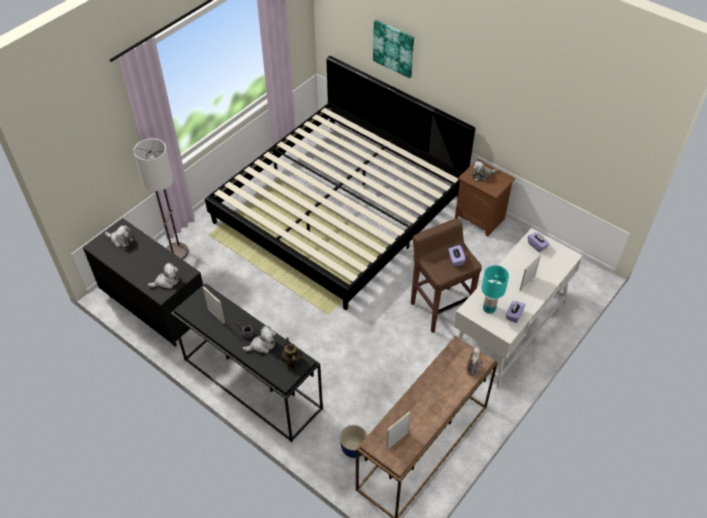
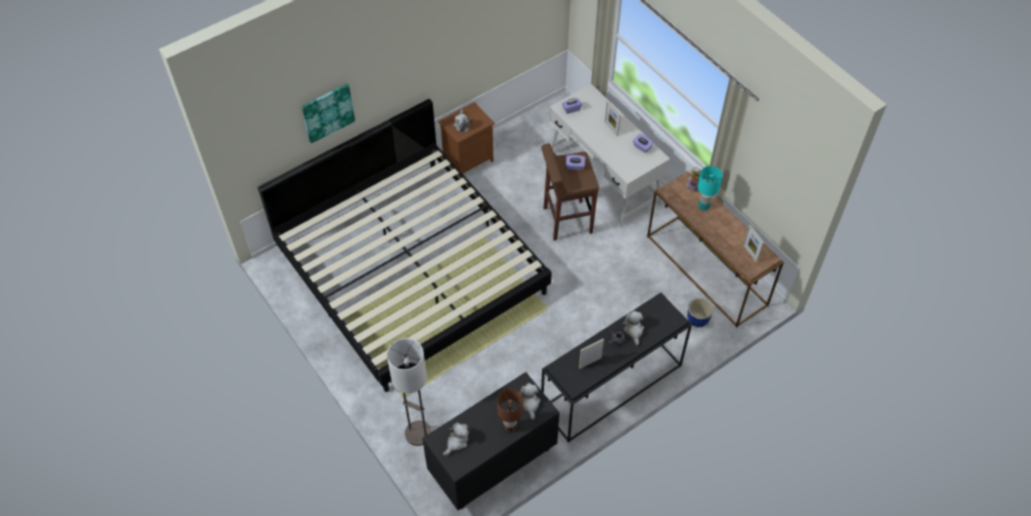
camera: 75 degrees left, 5 degrees up
(140, 272) = (509, 426): none -> brown table lamp
(291, 361) = (657, 311): teapot -> none
(489, 309) = (631, 161): turquoise table lamp -> turquoise table lamp (704, 205)

